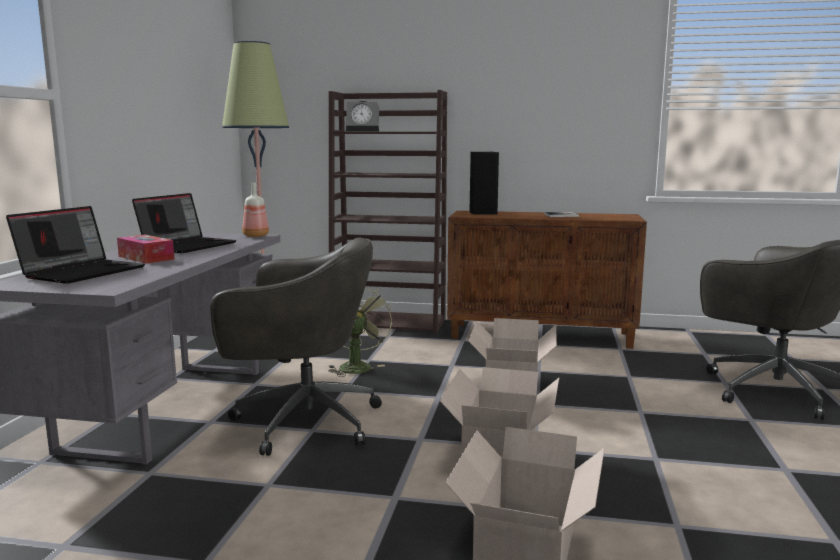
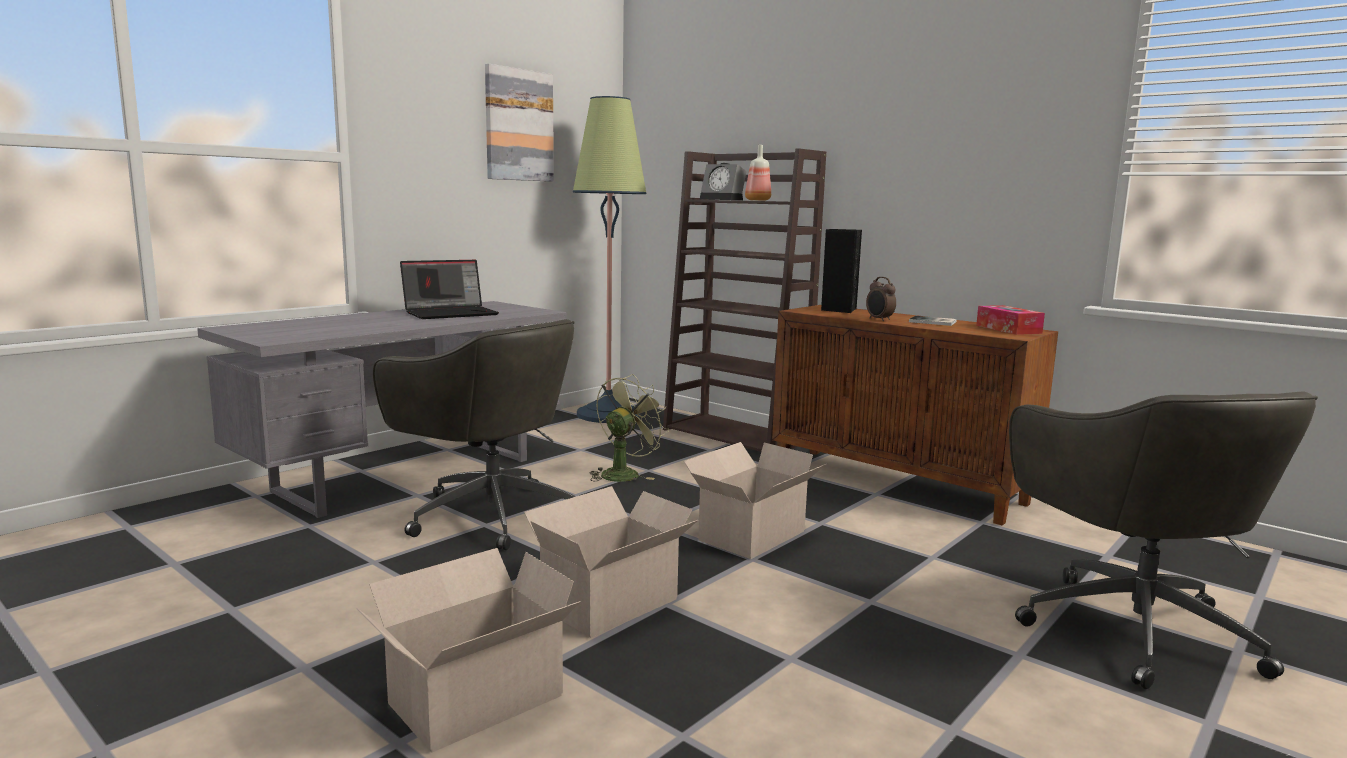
camera: 30 degrees right, 0 degrees up
(82, 272) = (303, 325): laptop -> none
(146, 258) = (384, 320): tissue box -> tissue box (1008, 329)
(174, 65) = (518, 125): none -> picture
(255, 236) = (537, 311): bottle -> bottle (757, 200)
(529, 217) = (879, 320): none -> alarm clock

